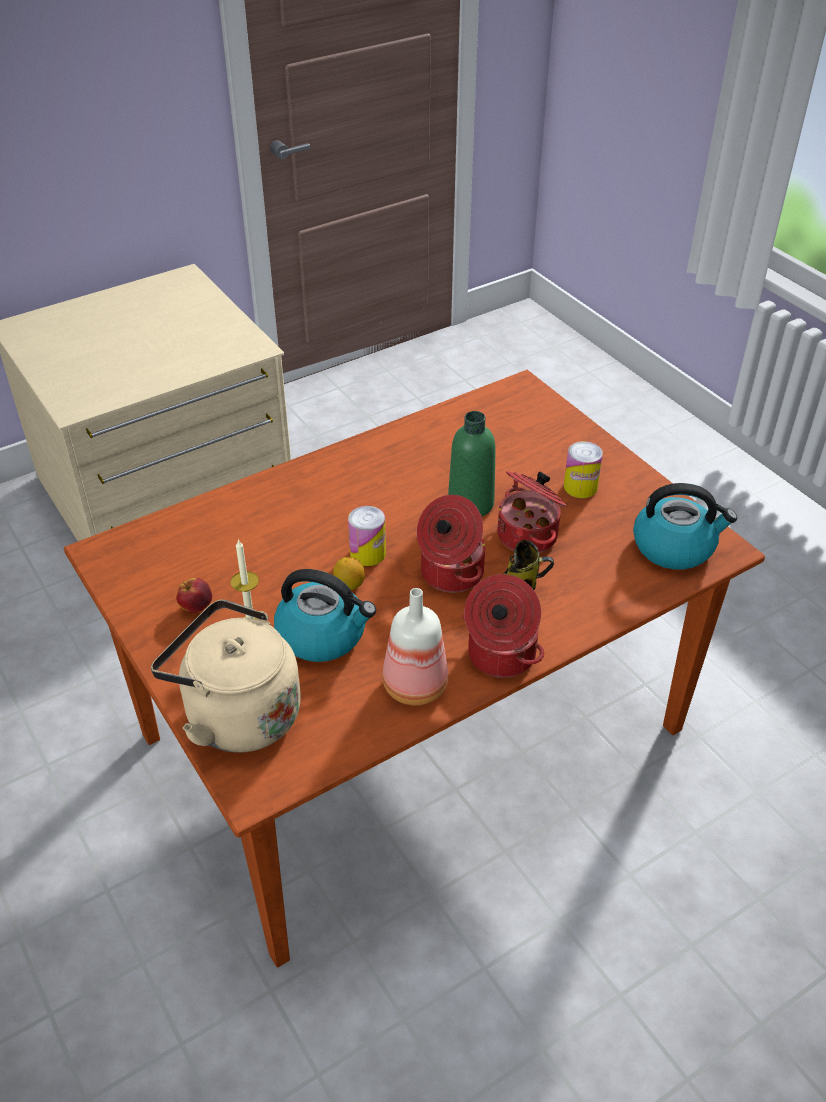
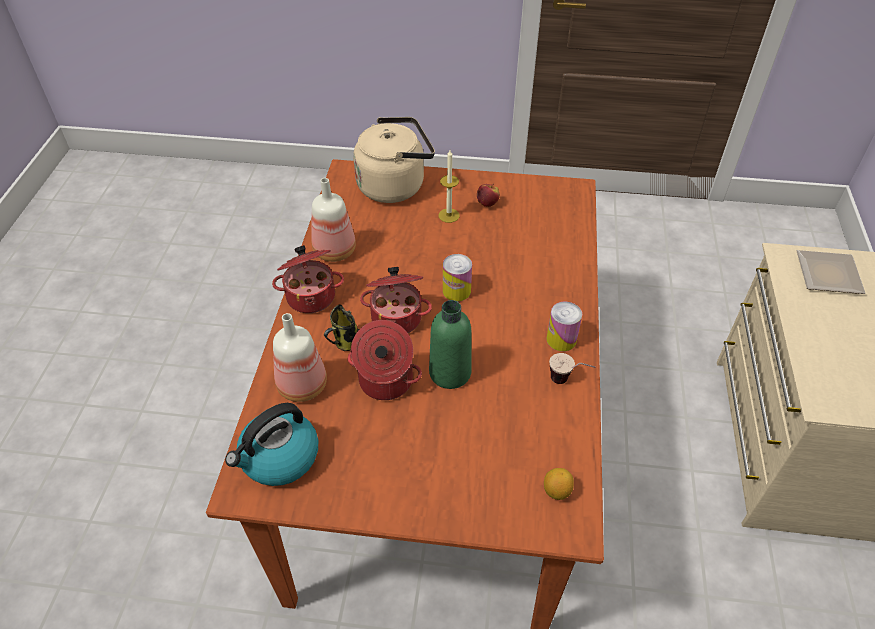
camera: 130 degrees right, 5 degrees up
(79, 381) = (829, 273): none -> plate
(323, 635) = (411, 237): kettle -> none
(349, 584) = (438, 268): lemon -> lemon (556, 491)
(399, 439) = (568, 382): none -> cup
(580, 487) = (399, 454): can -> can (561, 339)
(600, 584) = (301, 384): none -> bottle

